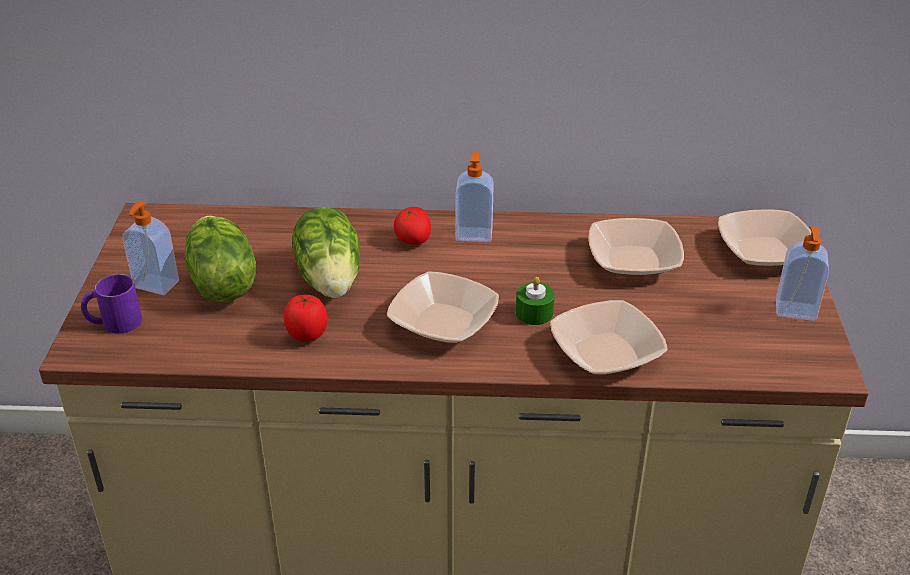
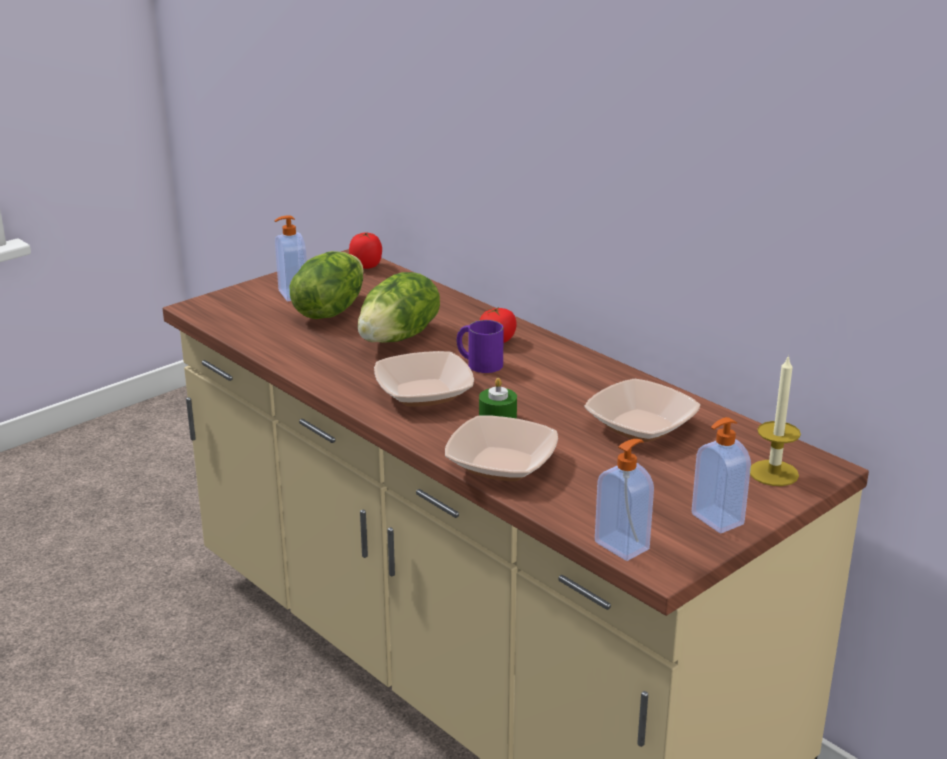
camera: 45 degrees right, 10 degrees down
(114, 323) = (236, 303): purple mug -> purple mug (478, 363)
(307, 335) = (328, 358): tomato -> tomato (366, 266)
(474, 234) = (548, 356): soap dispenser -> soap dispenser (623, 545)
(764, 252) = (773, 473): bowl -> candle

